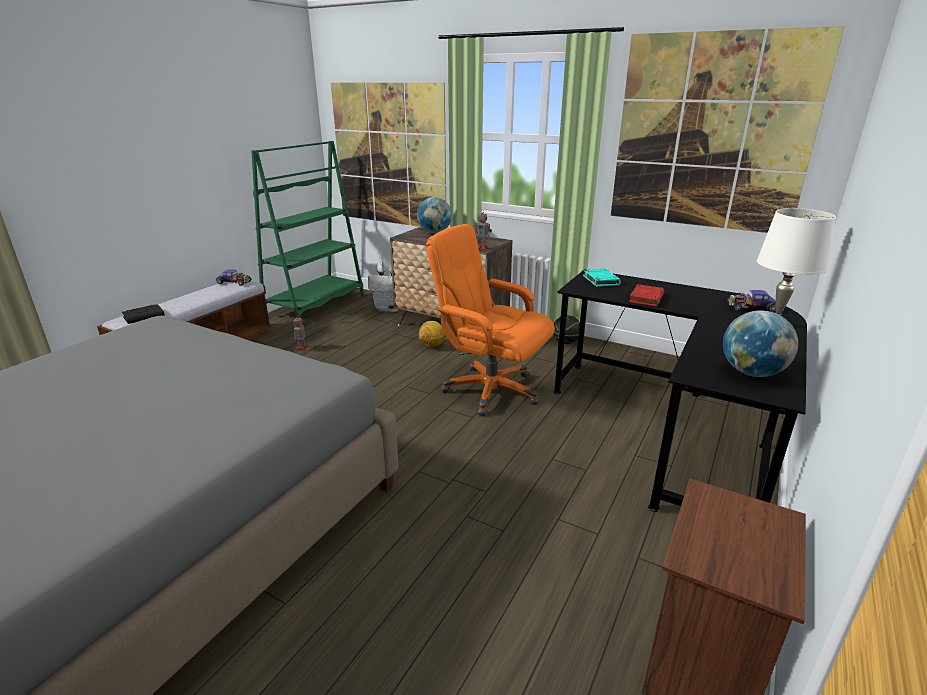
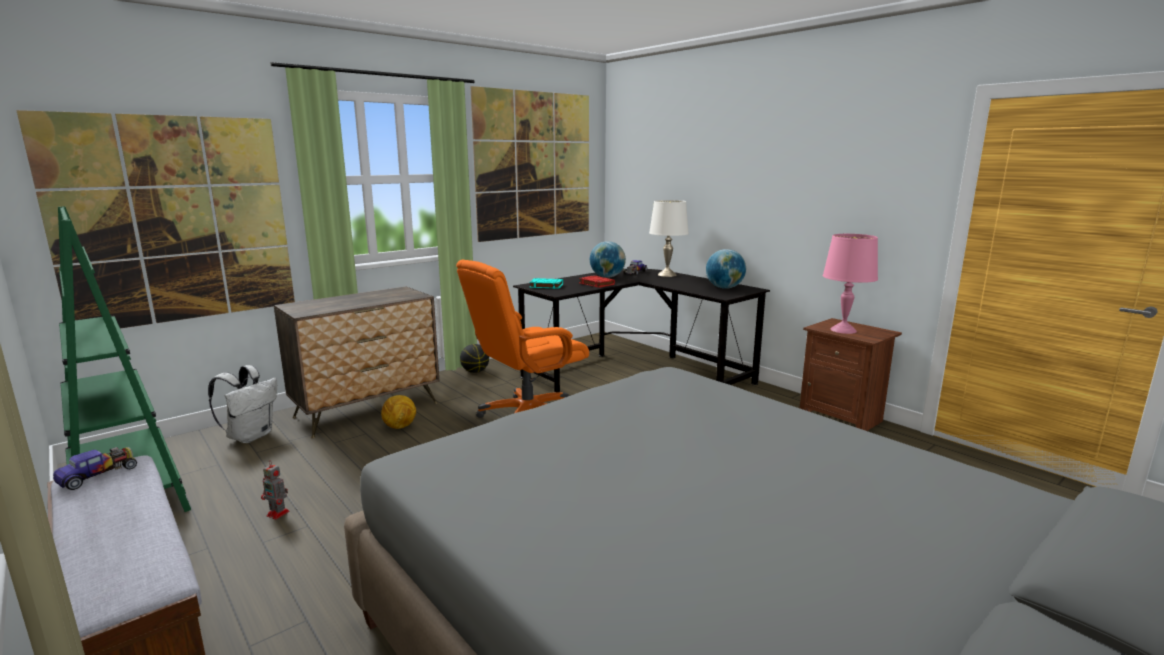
camera: 70 degrees left, 10 degrees down
(144, 316) = (134, 567): black book -> none
(434, 232) = (316, 302): globe -> globe (607, 277)
(482, 248) = (414, 295): toy robot -> none
(719, 525) = (843, 330): none -> pink table lamp

